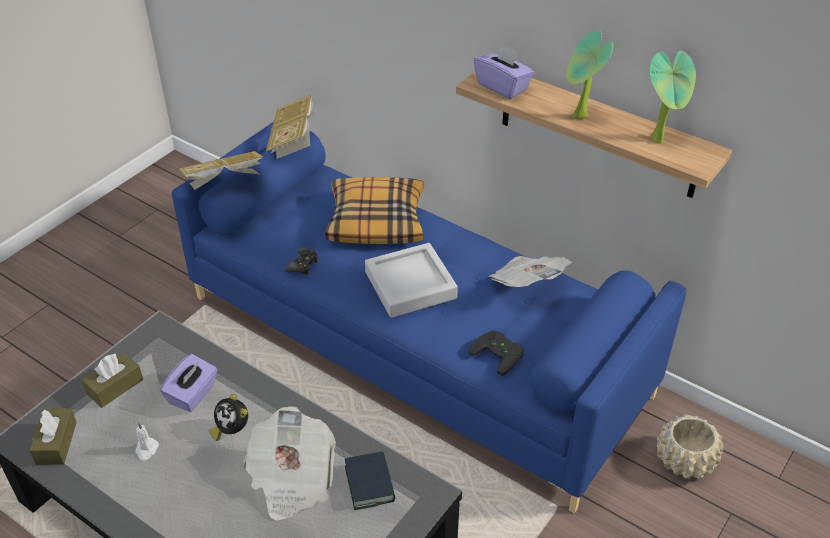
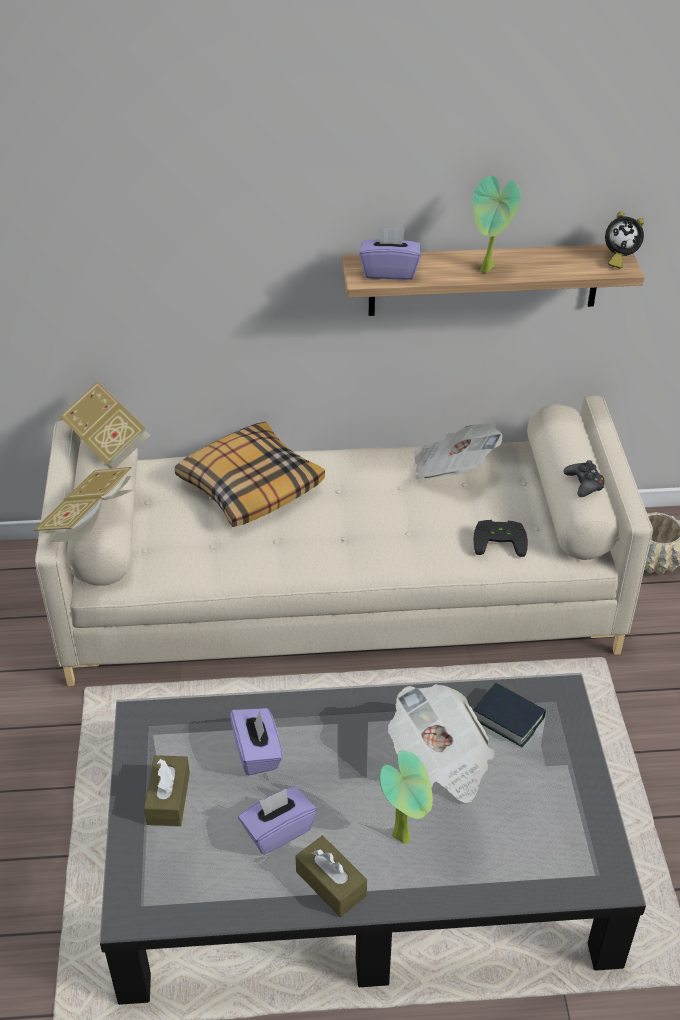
camera: 40 degrees left, 0 degrees up
(56, 443) = (177, 889): brown tissue box -> brown tissue box (331, 883)
(146, 450) = (277, 830): white candle -> purple tissue box
(231, 430) = (335, 758): alarm clock -> alarm clock (618, 258)
(303, 265) = (233, 565): black game controller -> black game controller (584, 483)
(410, 285) = (356, 526): grey tray -> none
(416, 344) = (341, 597): blue sofa -> beige sofa
(660, 140) = (571, 259): potted plant -> potted plant (405, 835)

